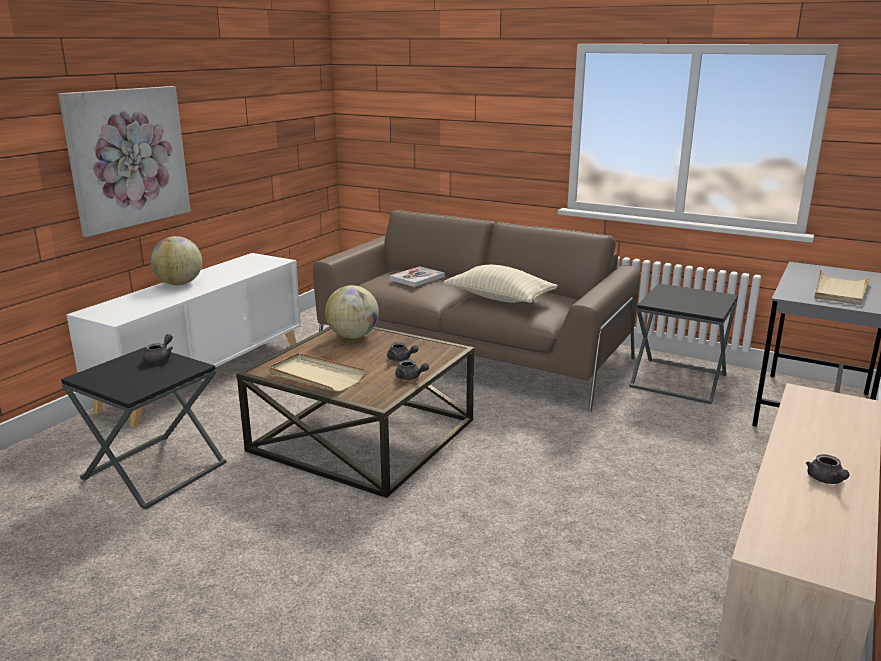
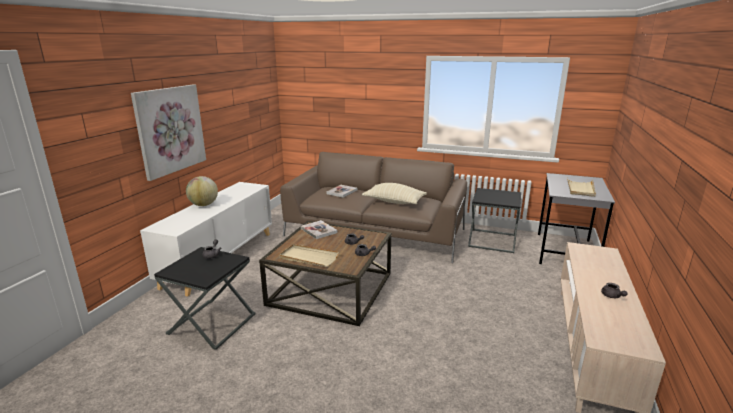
camera: 10 degrees left, 0 degrees up
(353, 336) = (318, 230): globe -> book

